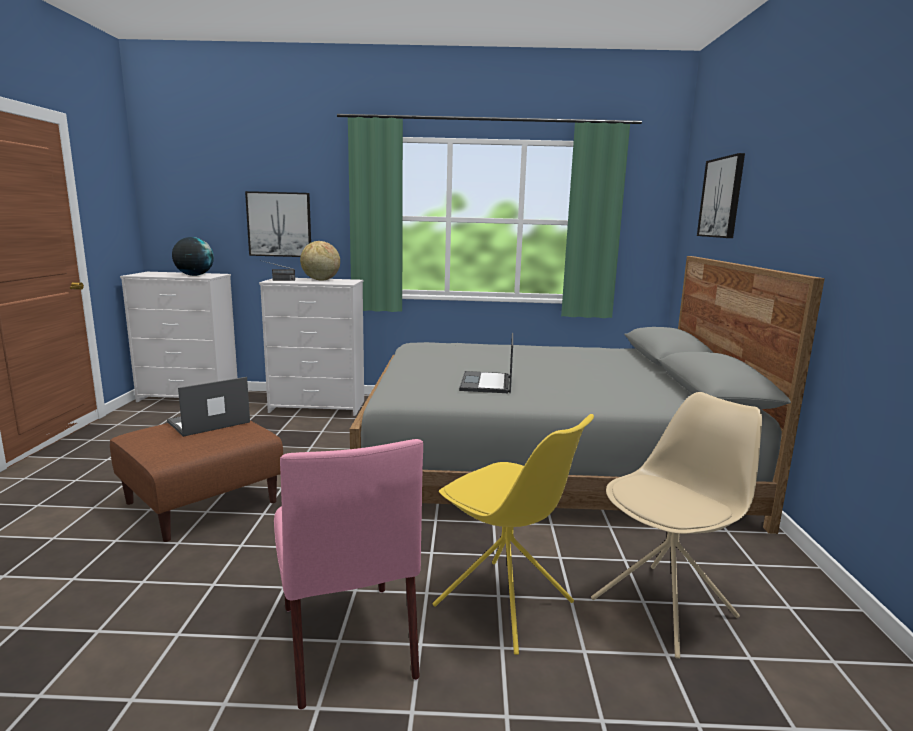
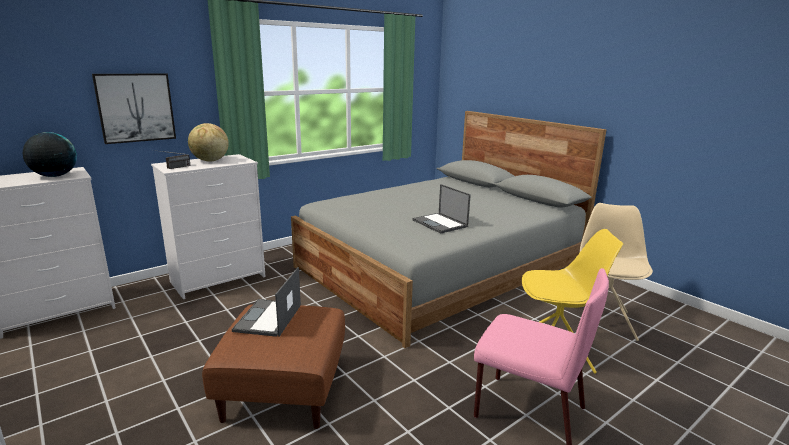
camera: 40 degrees left, 5 degrees up
(721, 197) = (491, 73): picture -> none

